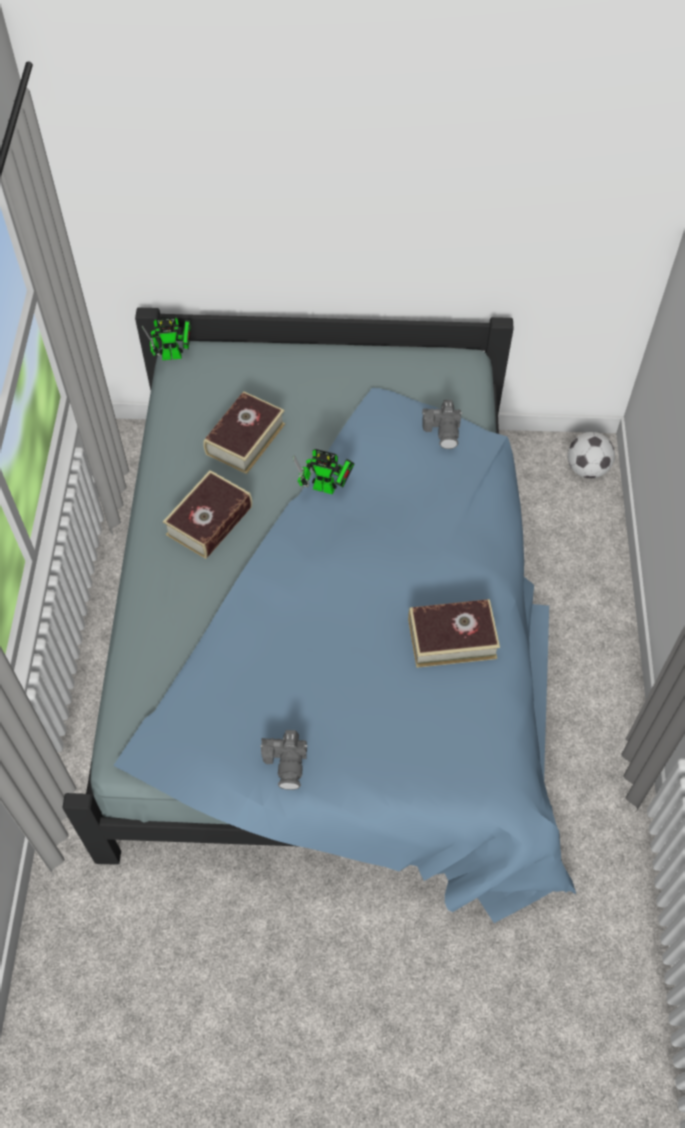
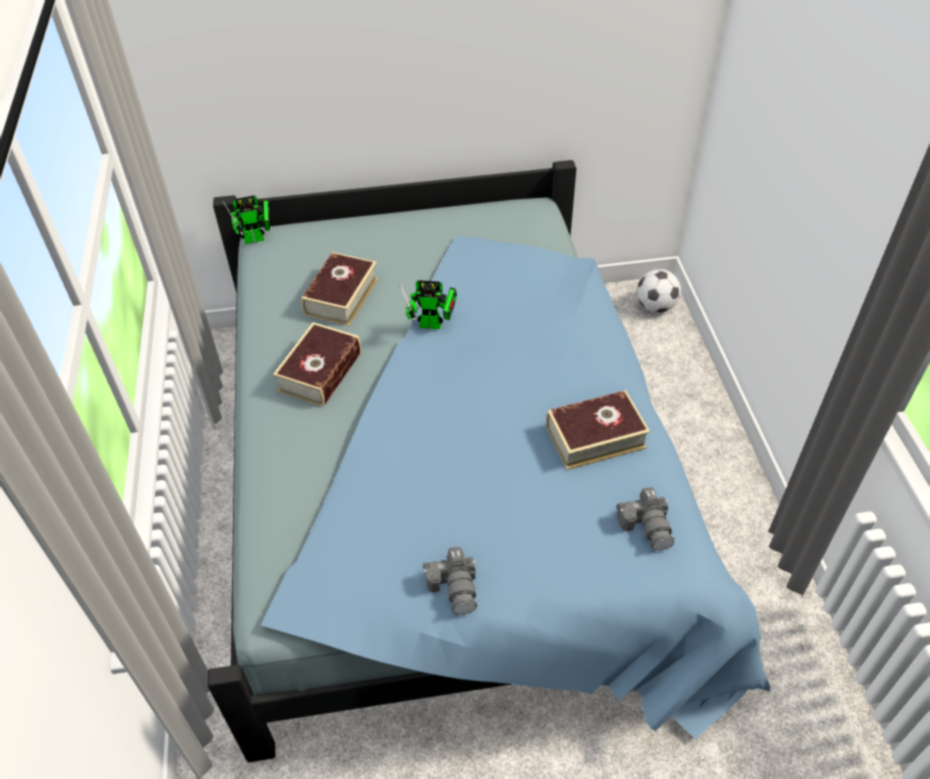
camera: 10 degrees left, 10 degrees down
(443, 431) = (533, 261): camera -> camera (647, 526)

